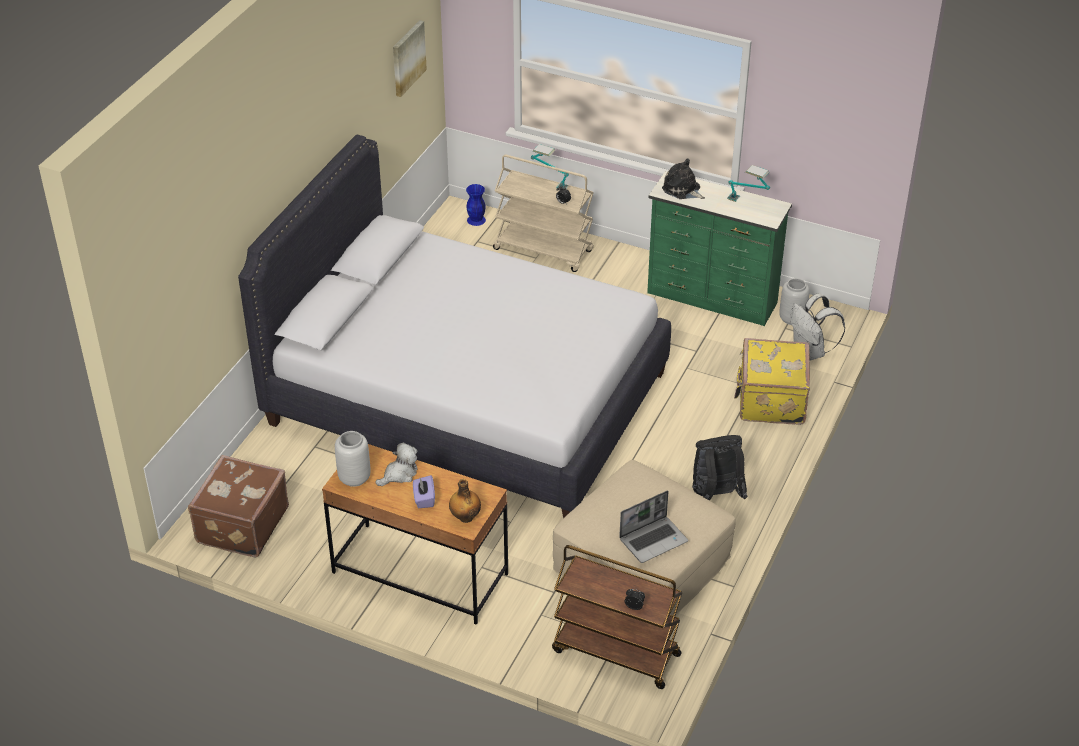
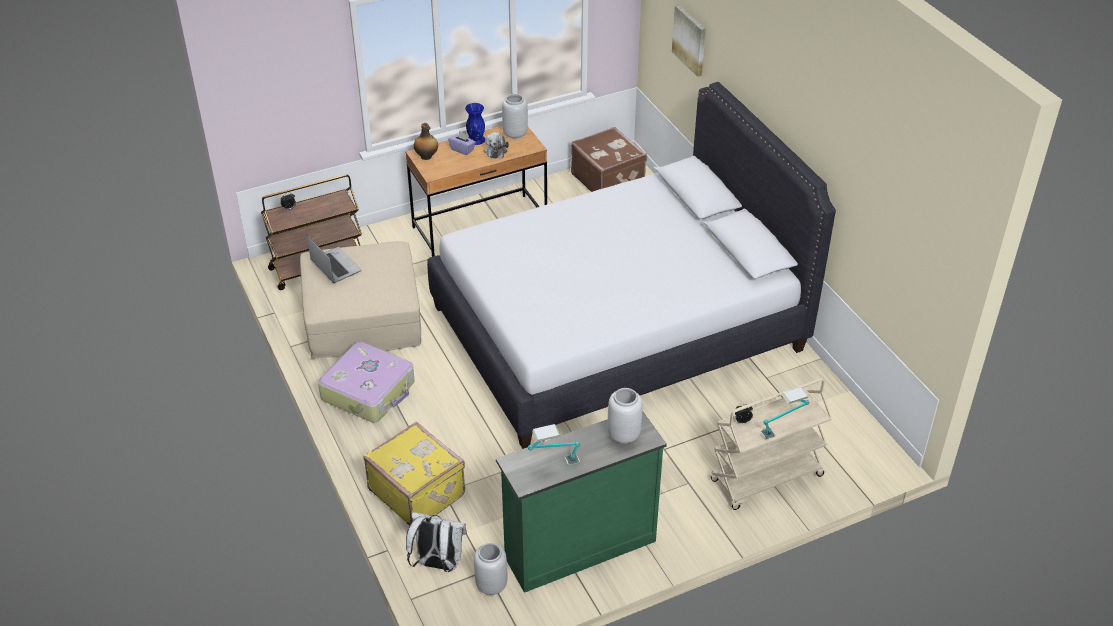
camera: 130 degrees right, 0 degrees up
(407, 58) = (909, 236): picture -> picture (690, 40)
(476, 220) = (857, 461): blue vase -> blue vase (476, 139)
(653, 540) = (334, 266): laptop -> laptop turned 135 degrees clockwise
(682, 190) = (623, 435): plush toy -> grey vase
(716, 495) = (369, 391): black backpack -> suitcase

